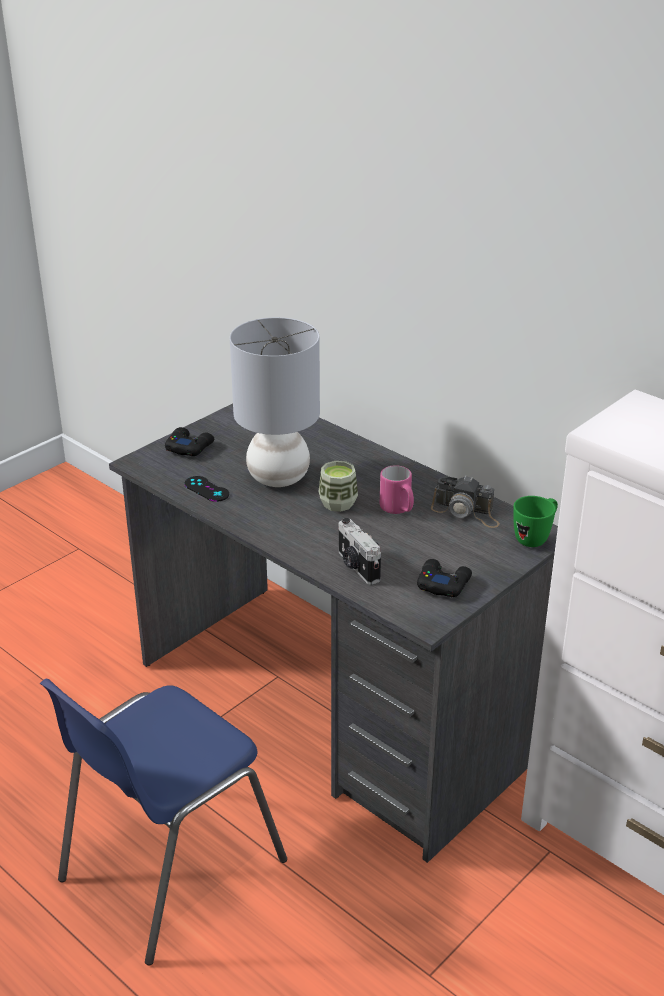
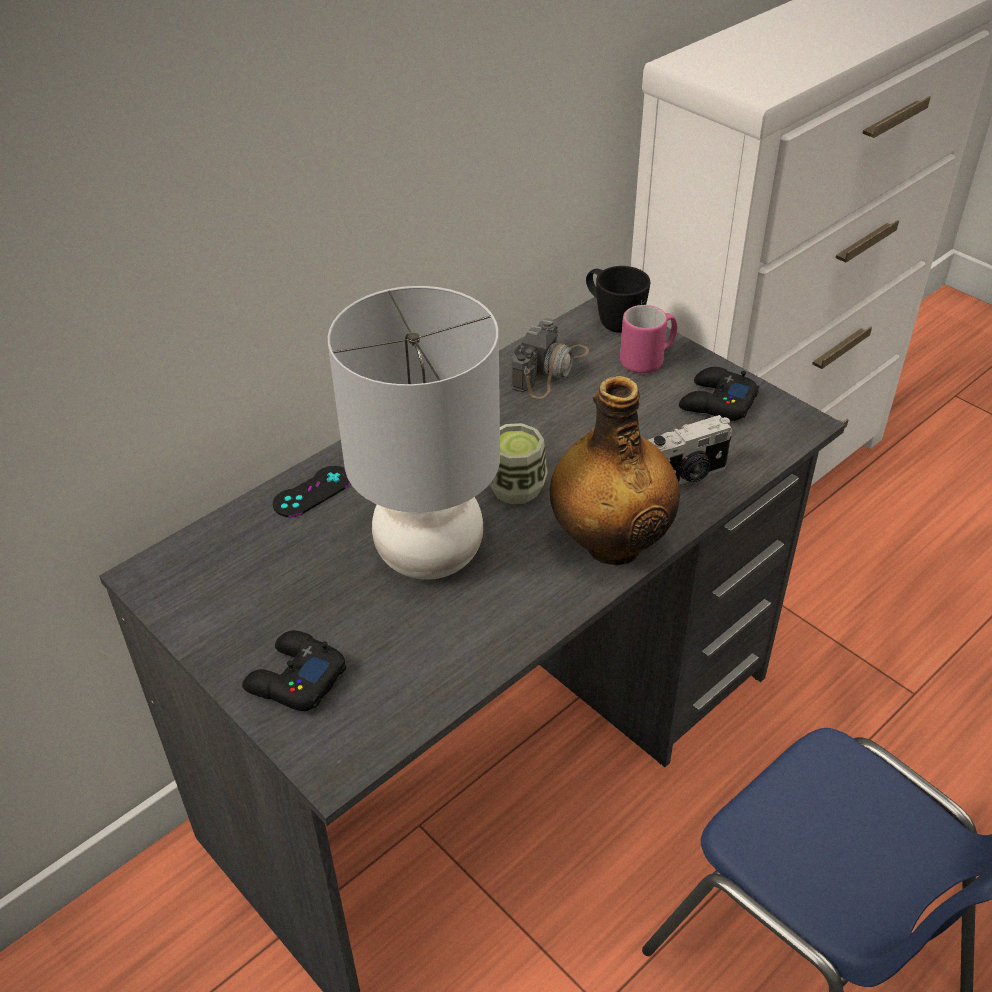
camera: 85 degrees left, 10 degrees up
(206, 489) = (454, 650): black game controller -> black game controller (312, 492)
(291, 538) = (610, 543): none -> bottle
(398, 510) = (539, 428): pink mug -> pink mug (648, 360)
(535, 538) = (612, 321): green mug -> black mug

